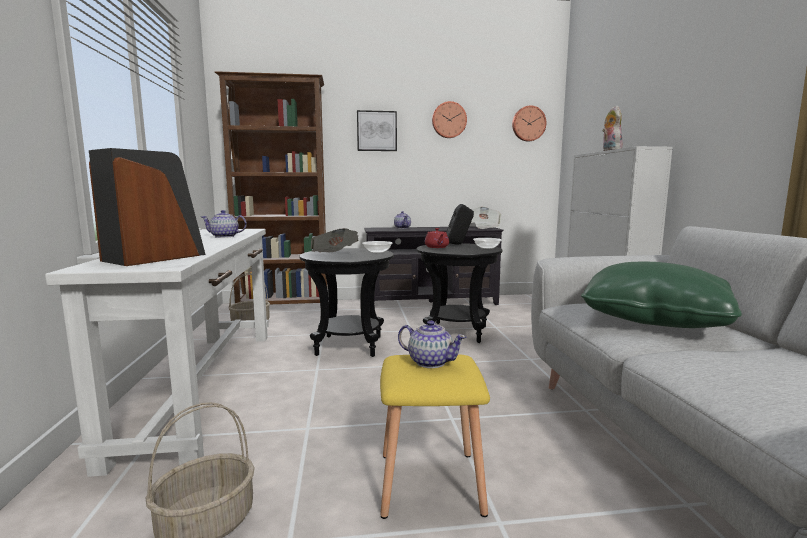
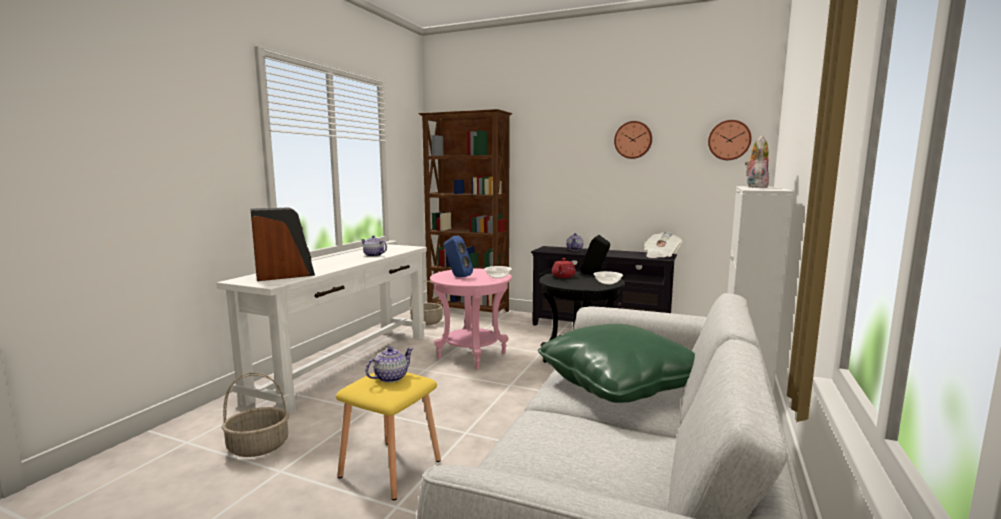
camera: 30 degrees right, 0 degrees up
(334, 255) = (457, 276): newspaper -> blue speaker
(349, 346) = (471, 356): black side table -> pink side table
(376, 131) = (559, 153): picture -> none
(430, 362) = (390, 378): teapot -> teapot turned 105 degrees counterclockwise

